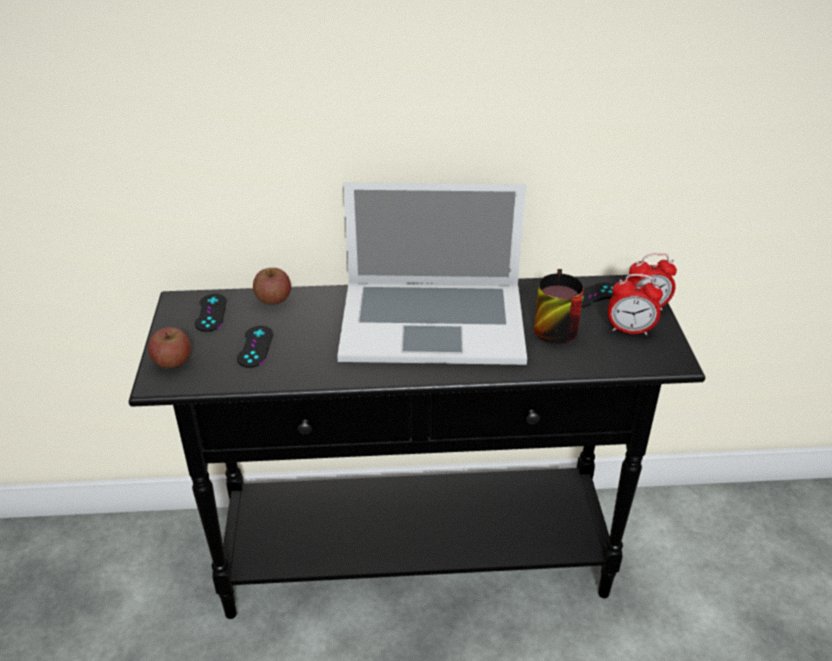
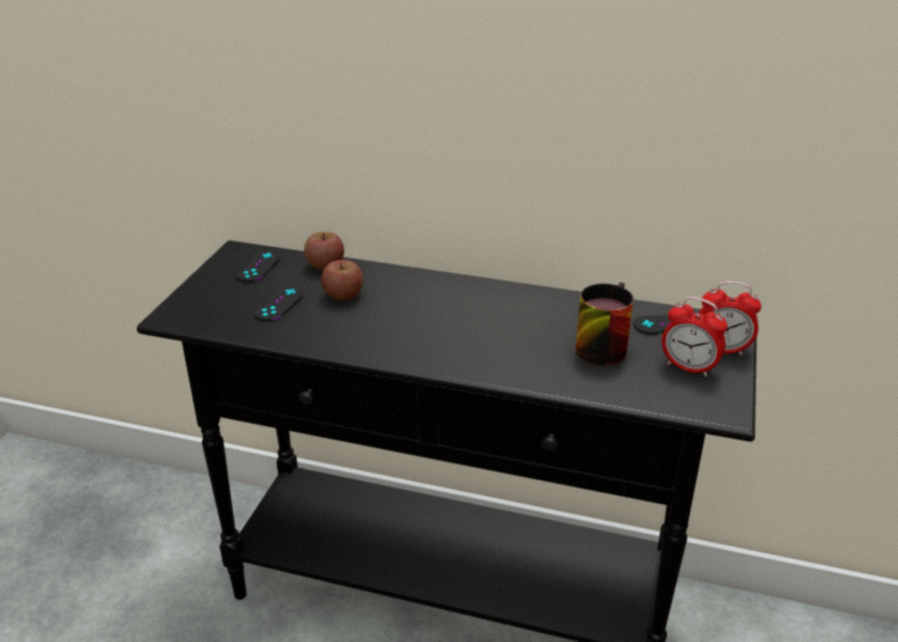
camera: 20 degrees right, 5 degrees down
(172, 361) = (196, 301): apple -> apple (343, 295)
(432, 320) = (471, 315): laptop -> none

